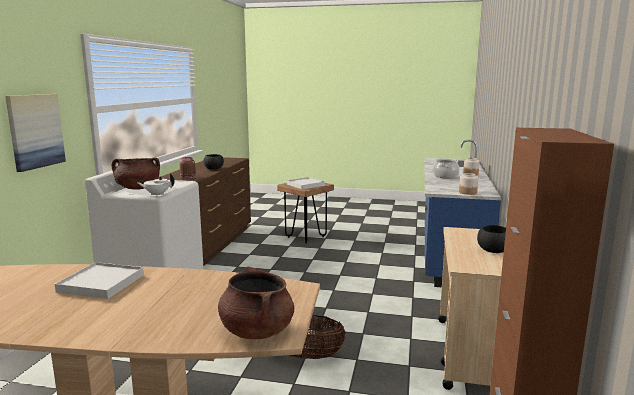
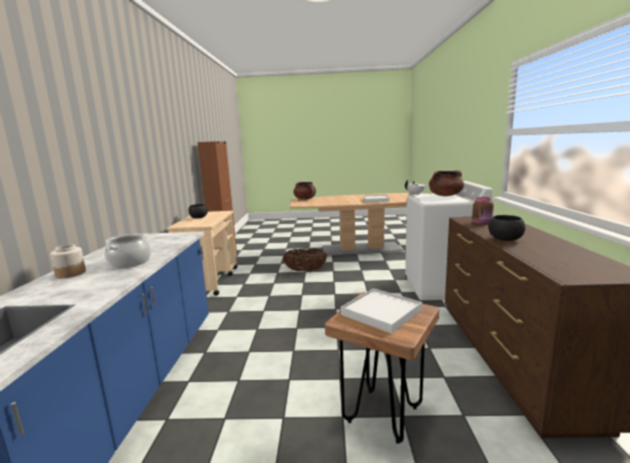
camera: 170 degrees right, 0 degrees up
(35, 131) = (478, 143): picture -> none
(468, 192) = (155, 235): jar -> none

